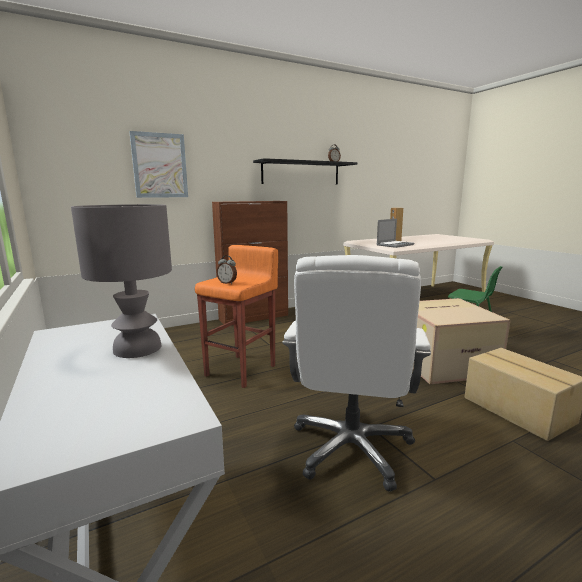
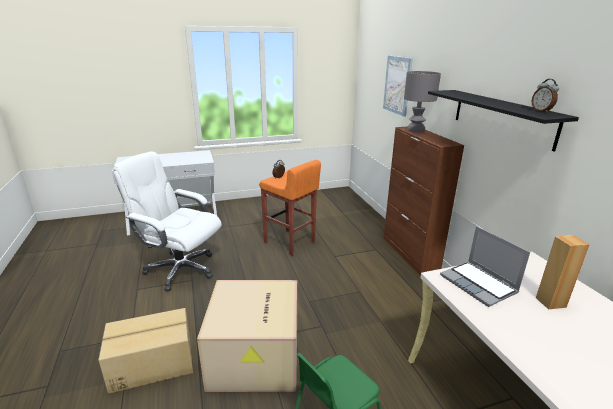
camera: 100 degrees right, 10 degrees up
(136, 348) = (174, 162): grey table lamp -> grey table lamp (416, 130)

